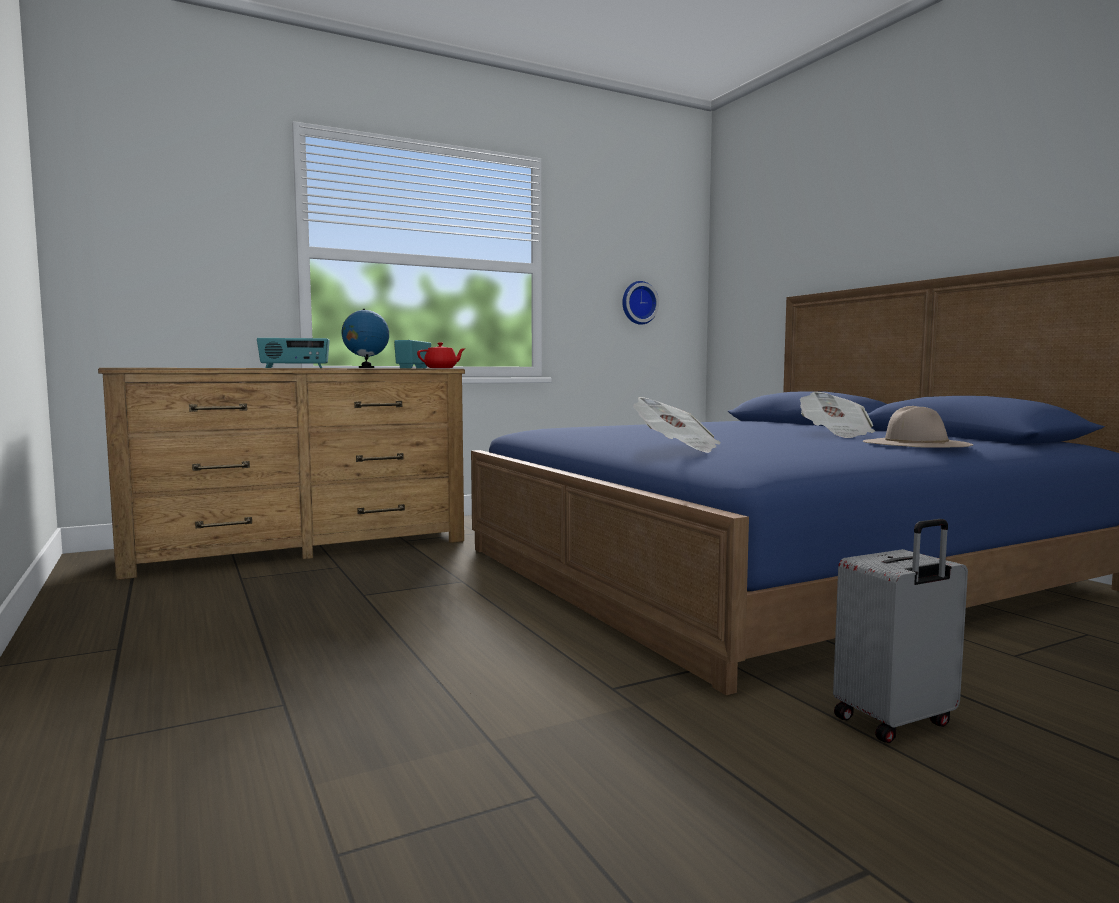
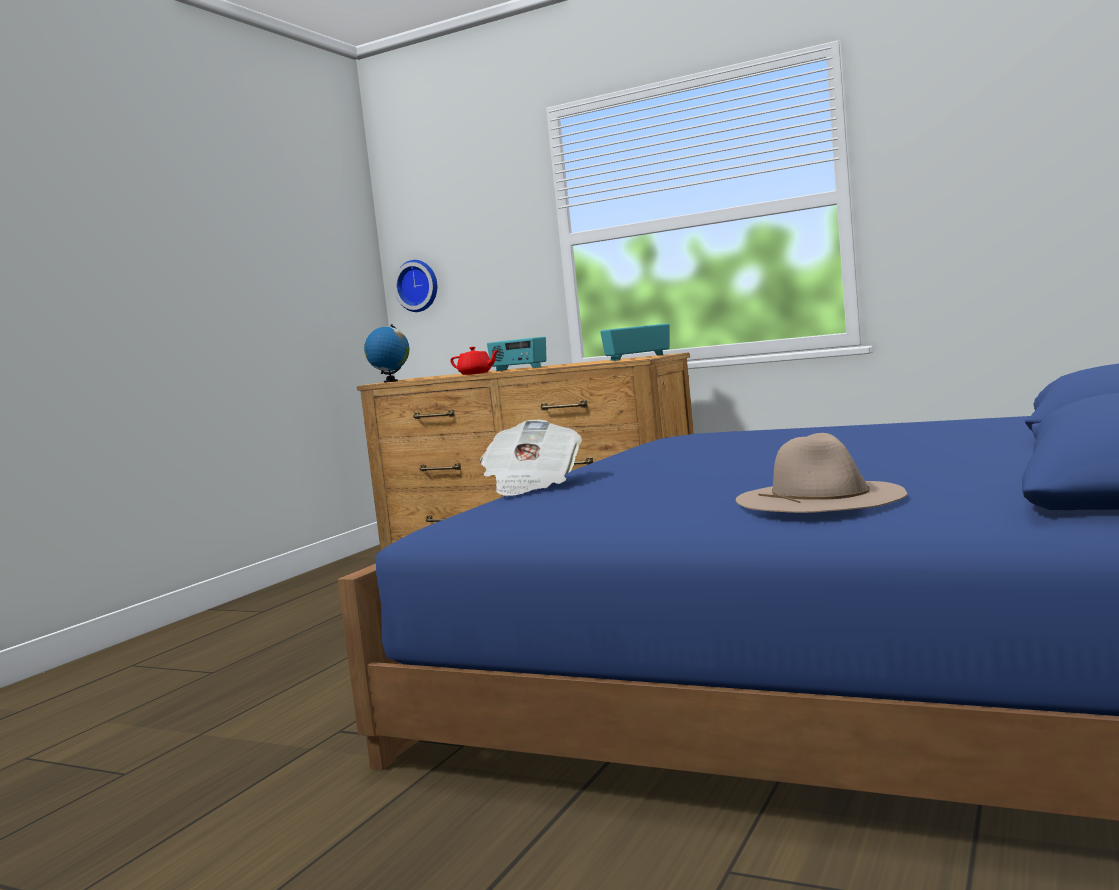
camera: 55 degrees right, 0 degrees up
(366, 368) = (556, 366): globe -> globe (390, 381)
(441, 368) = (638, 359): red teapot -> red teapot (476, 373)
(638, 303) = (1035, 210): wall clock -> wall clock (418, 286)
(835, 435) = (865, 466): newspaper -> none
(896, 722) = (381, 850): grey suitcase -> none

